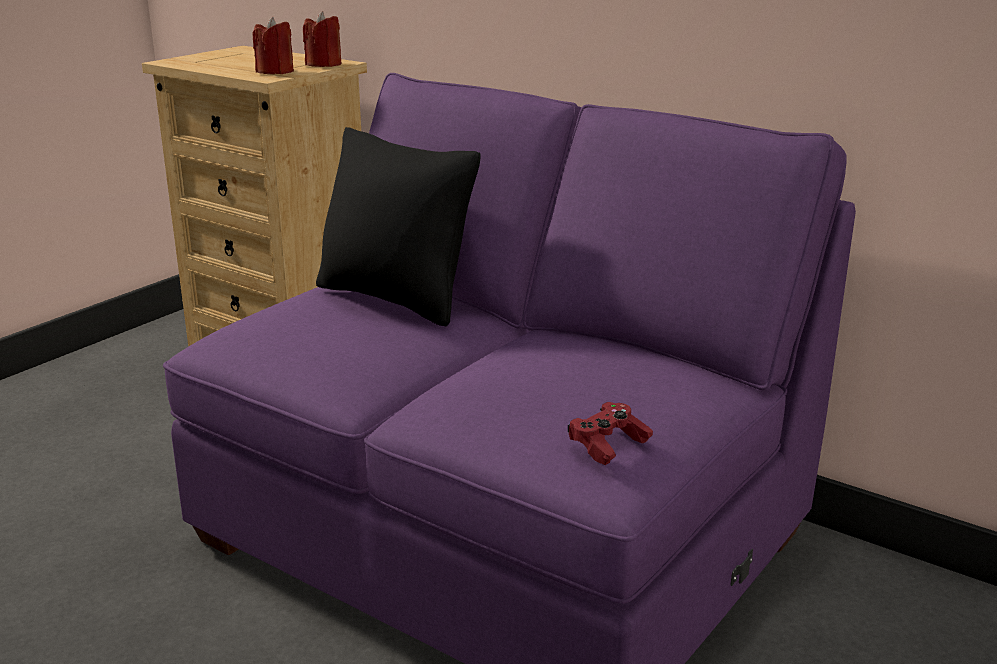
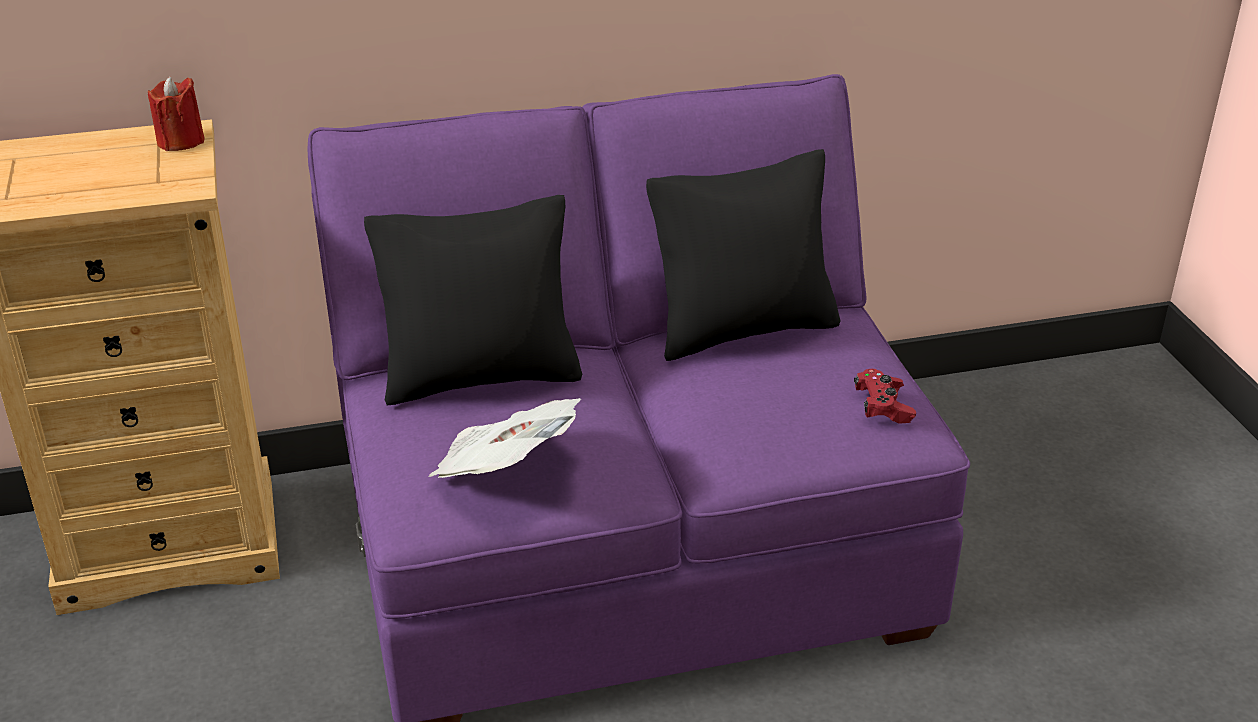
camera: 50 degrees left, 10 degrees up
(275, 72) = (166, 176): red candle -> none
(292, 343) = (505, 470): none -> newspaper
(616, 353) = (743, 330): none -> black pillow

